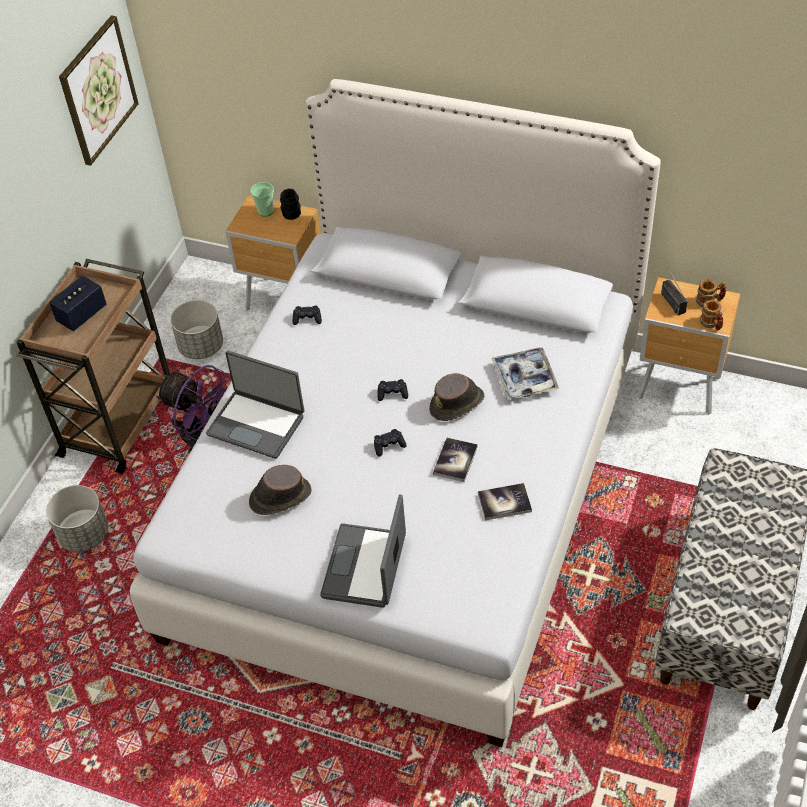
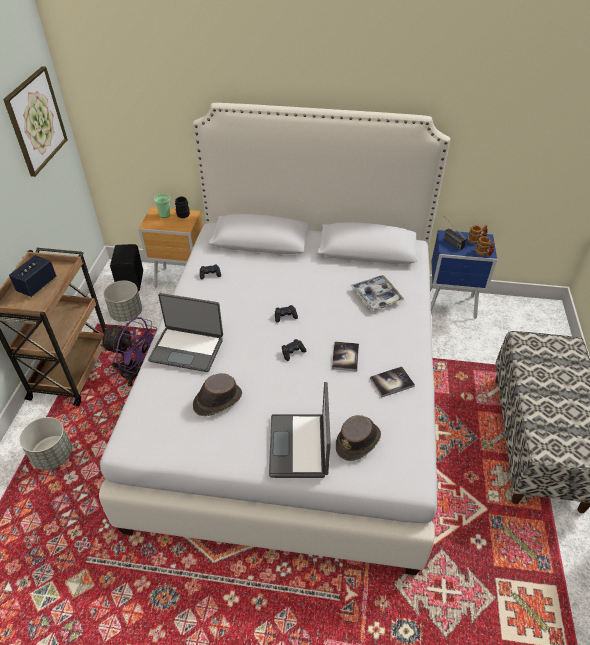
camera: 15 degrees left, 5 degrees down
(215, 296) = (132, 281): none -> black speaker
(457, 403) = (334, 318): brown hat -> brown hat (358, 441)
(680, 389) = (452, 306): brown nightstand -> blue nightstand

